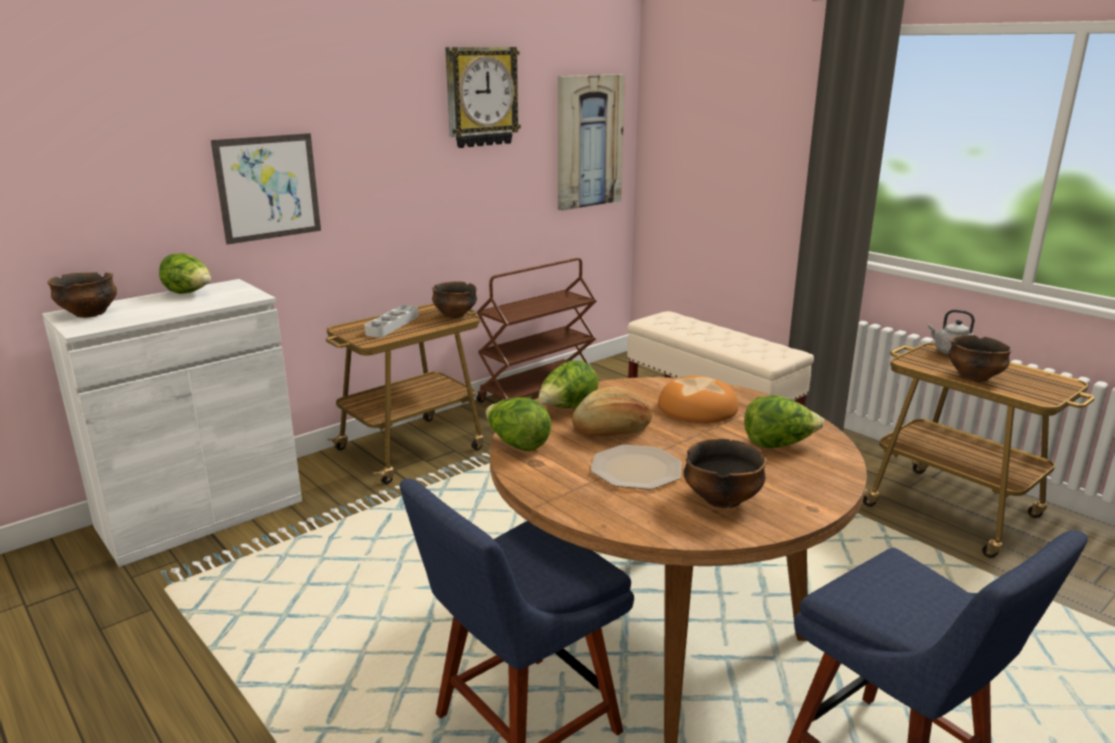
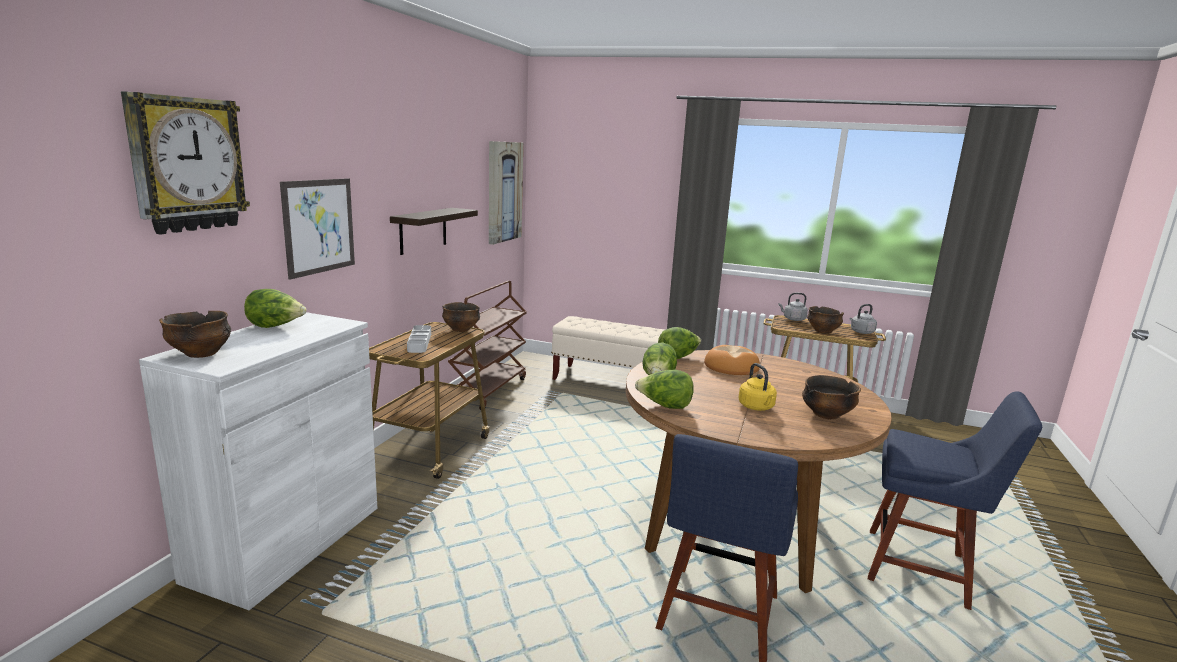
camera: 30 degrees left, 5 degrees down
(435, 192) = (423, 230): none -> shelf
(481, 97) = (449, 154): wall clock -> wall clock (187, 164)
(612, 430) = (705, 387): bread -> none
(636, 469) = (757, 407): plate -> yellow kettle
(778, 445) = (804, 380): lettuce -> lettuce (678, 357)
(1048, 388) = (861, 332): none -> grey kettle

